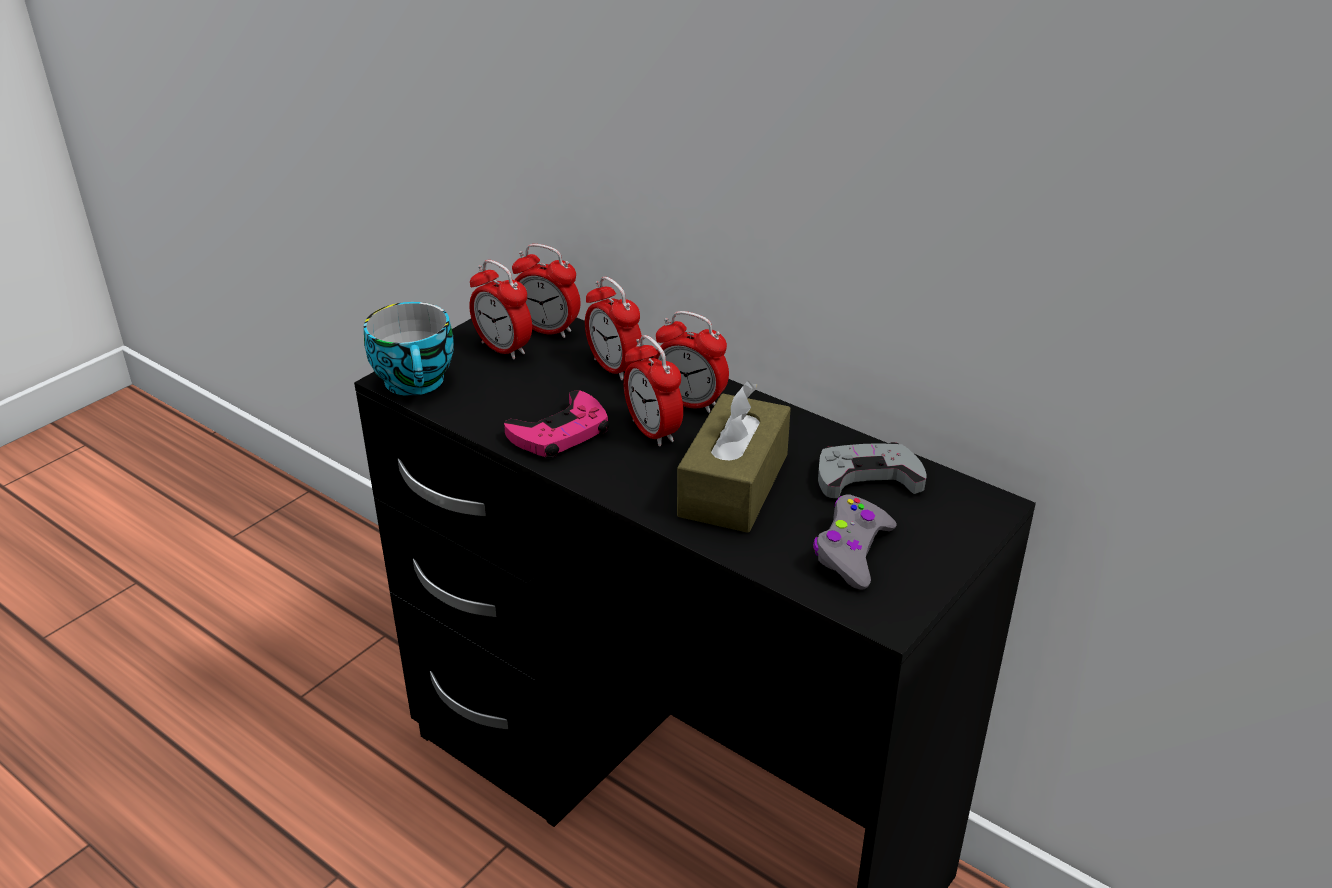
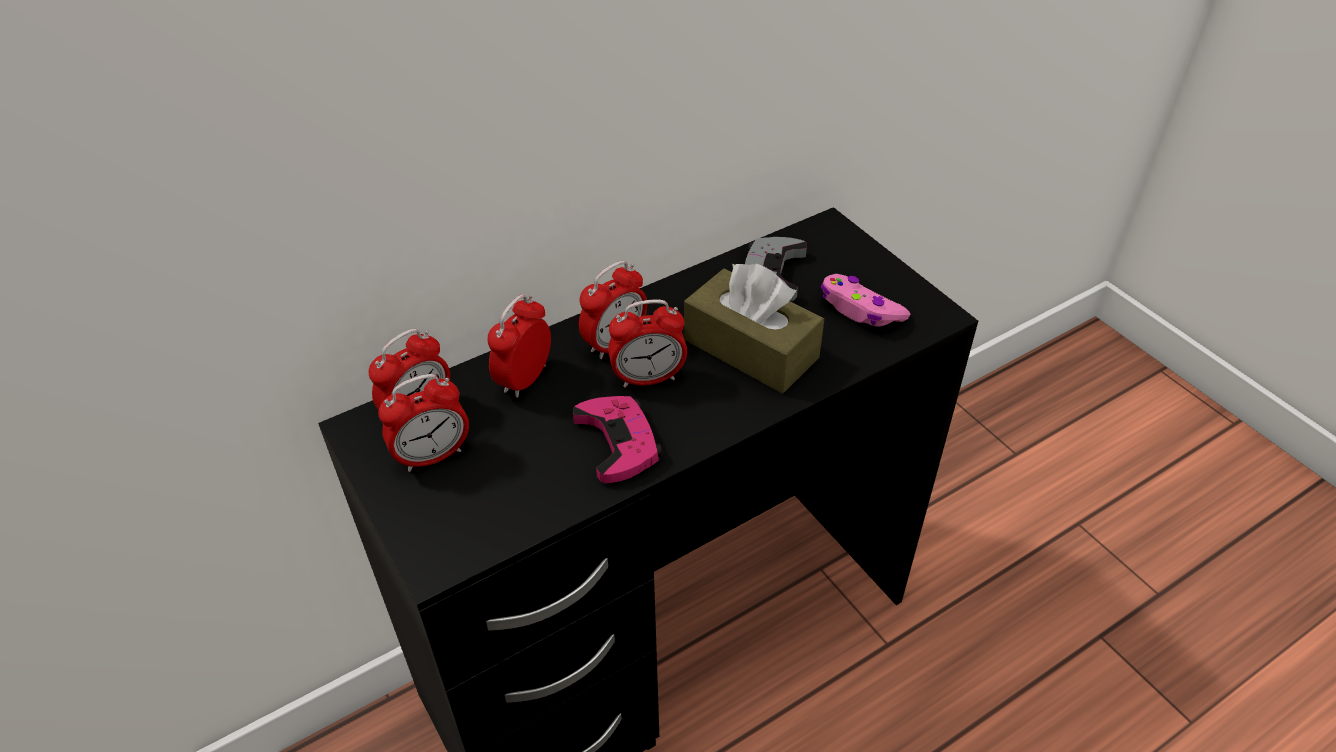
camera: 70 degrees left, 10 degrees up
(417, 382) = (456, 542): cup -> none
(614, 368) = (524, 379): alarm clock -> alarm clock turned 135 degrees clockwise
(852, 551) = (860, 309): grey game controller -> pink game controller

